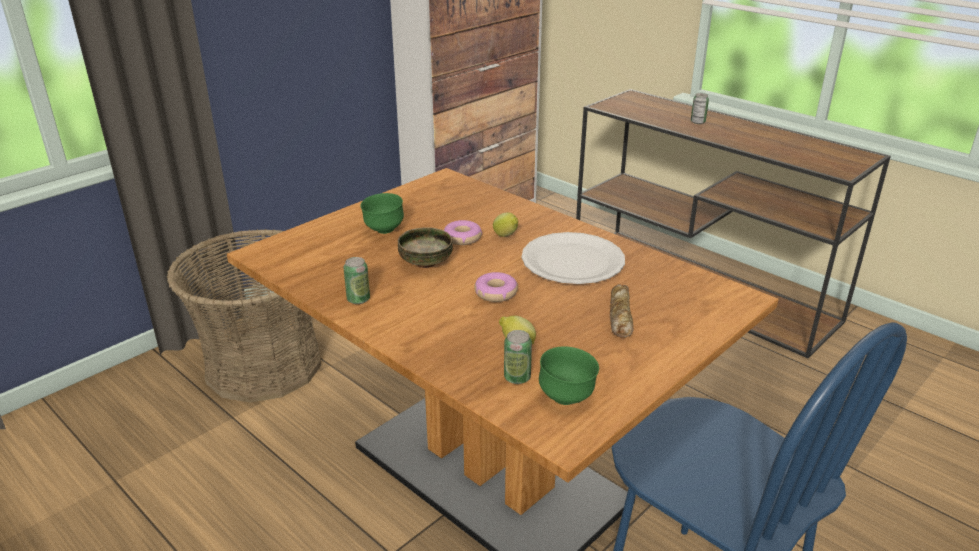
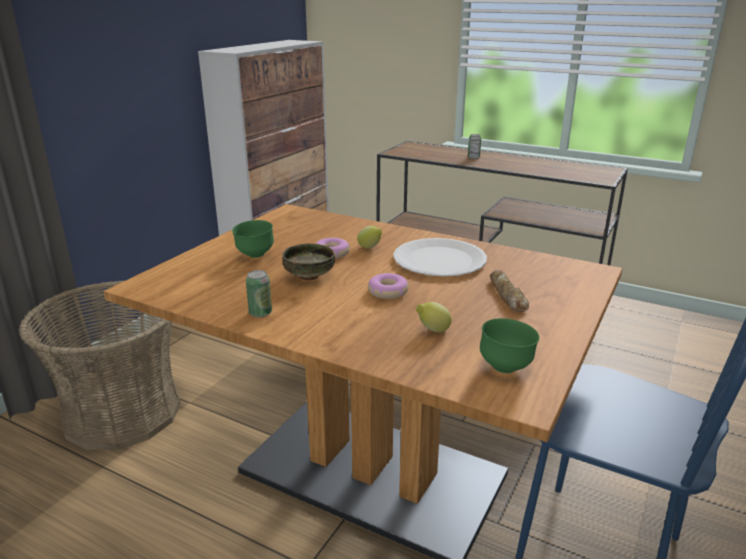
camera: 15 degrees left, 5 degrees down
(517, 378) = (450, 357): can -> none

